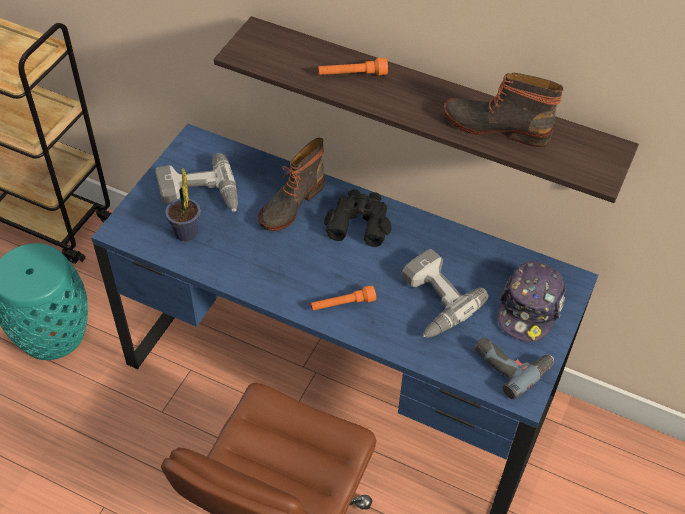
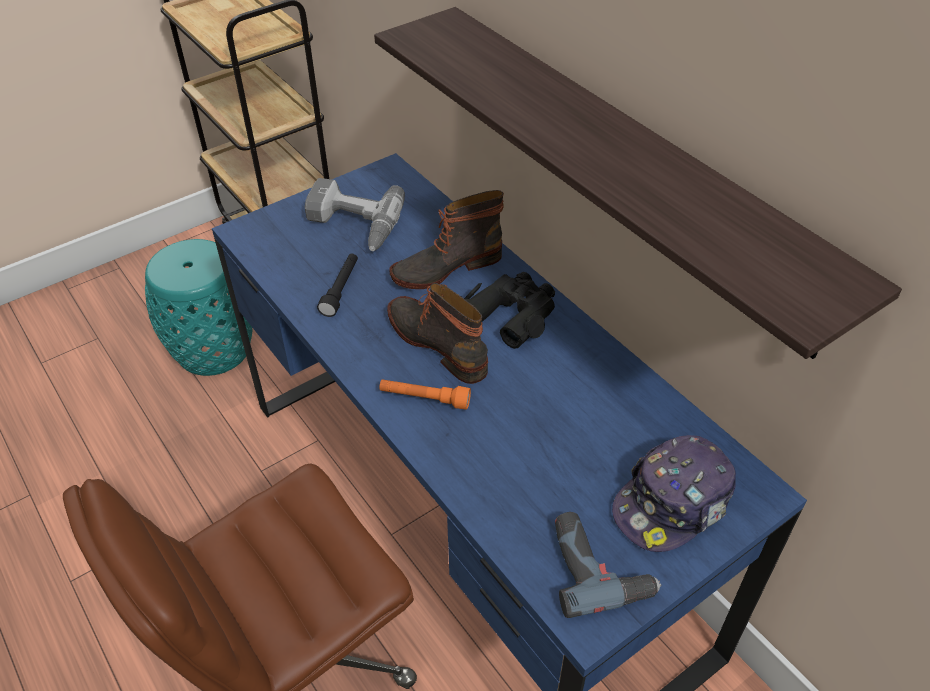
camera: 30 degrees right, 5 degrees down
(186, 235) = (306, 260): potted plant -> none
(229, 249) = (341, 290): none -> black flashlight
(352, 75) = (525, 90): orange flashlight -> none
(432, 301) = (540, 440): power drill -> none
(497, 126) = (680, 198): boot -> boot (439, 343)

